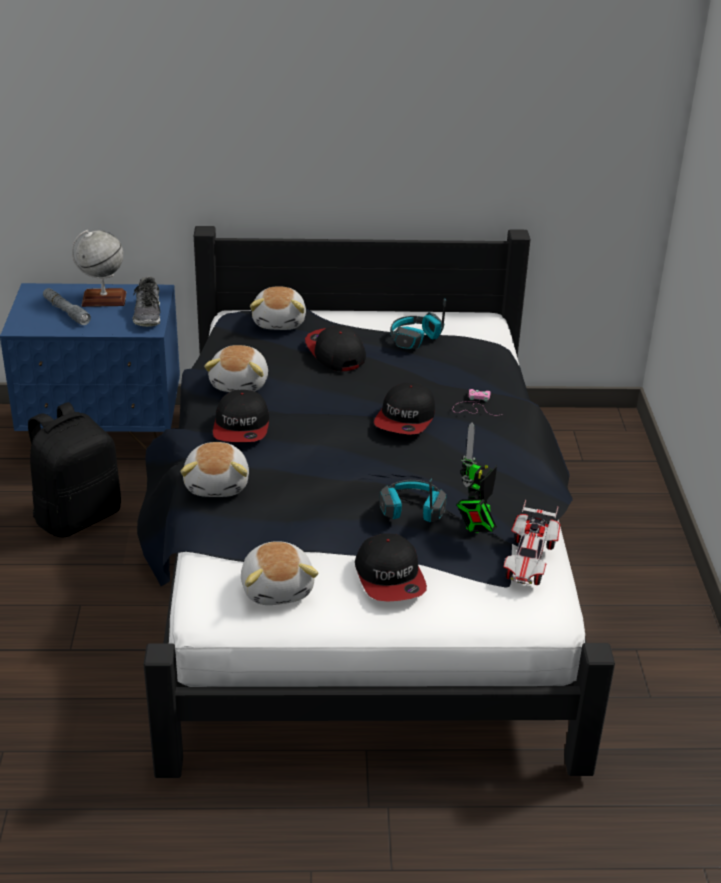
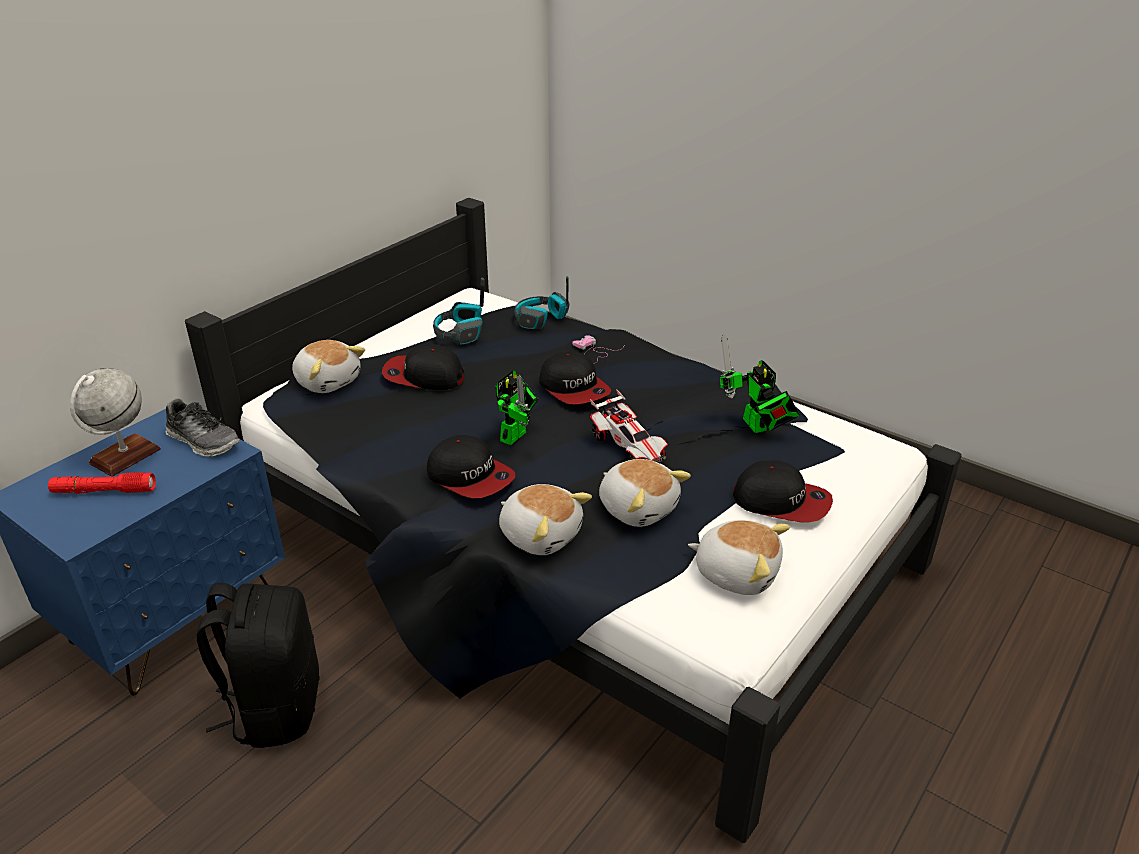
camera: 50 degrees left, 0 degrees up
(66, 312) = (104, 491): grey flashlight -> red flashlight
(240, 383) = (395, 446): plush toy -> plush toy (638, 507)
(312, 421) = (516, 434): none -> toy robot
(412, 510) = (705, 445): headphones -> headphones (540, 319)
(529, 561) = (824, 425): toy car -> toy car (628, 447)

